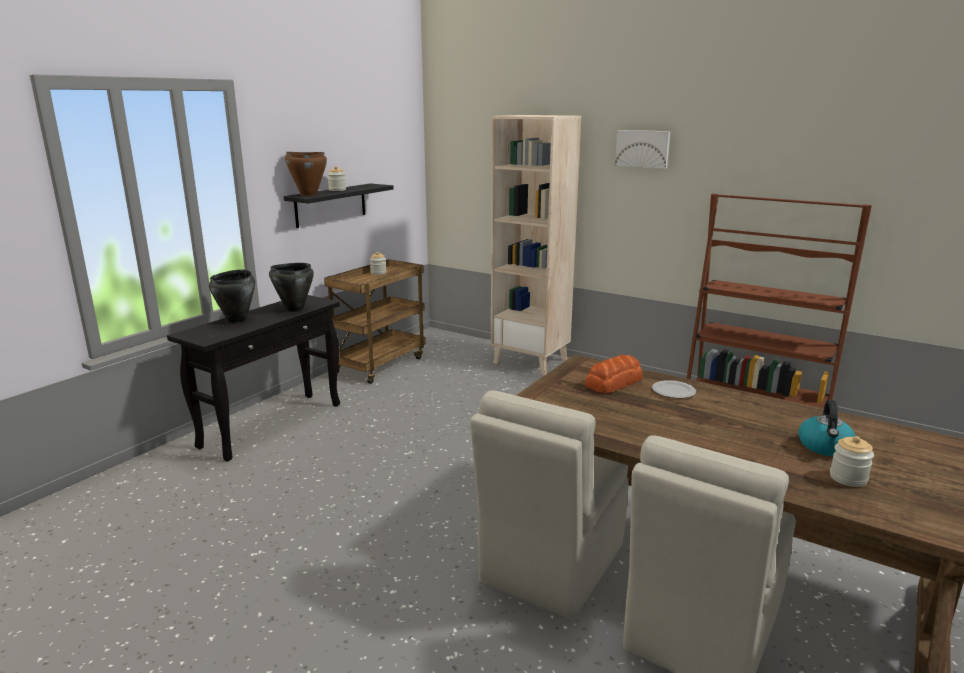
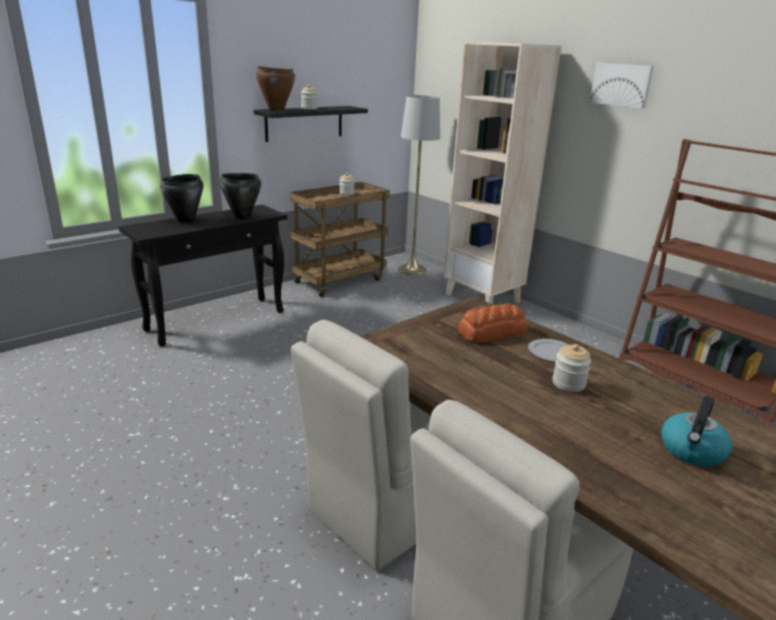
camera: 15 degrees right, 5 degrees up
(447, 343) = (412, 269): none -> grey floor lamp
(848, 478) = (696, 498): jar -> jar (568, 384)

